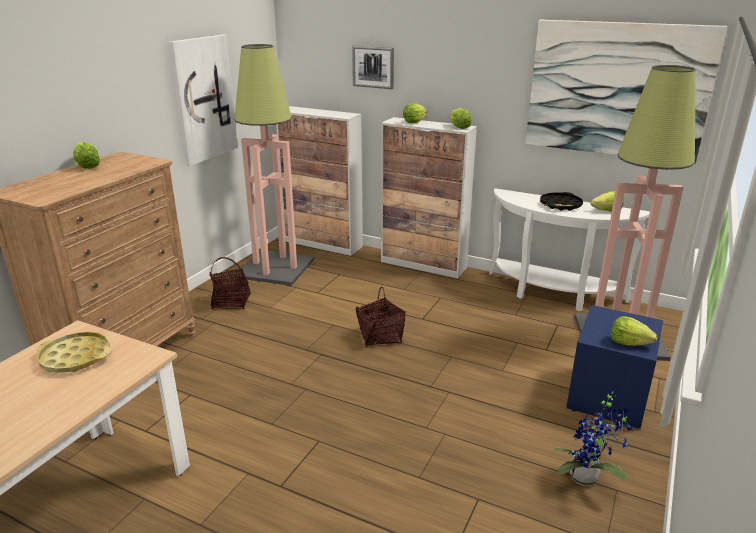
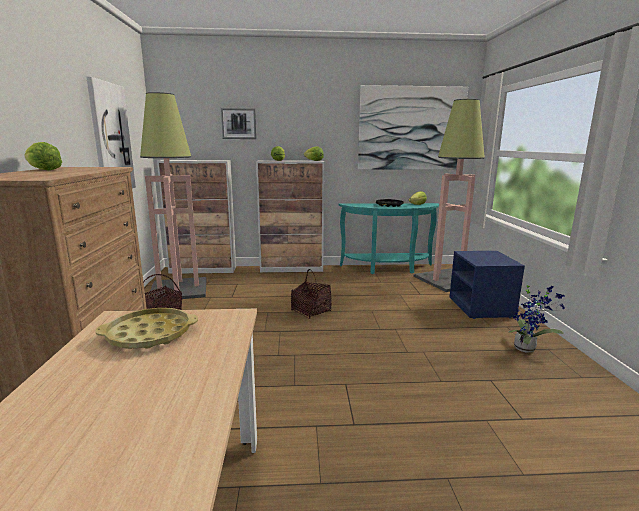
camera: 30 degrees left, 10 degrees down
(552, 294) = (388, 269): white console table -> turquoise console table
(628, 343) = (500, 261): lettuce -> none

